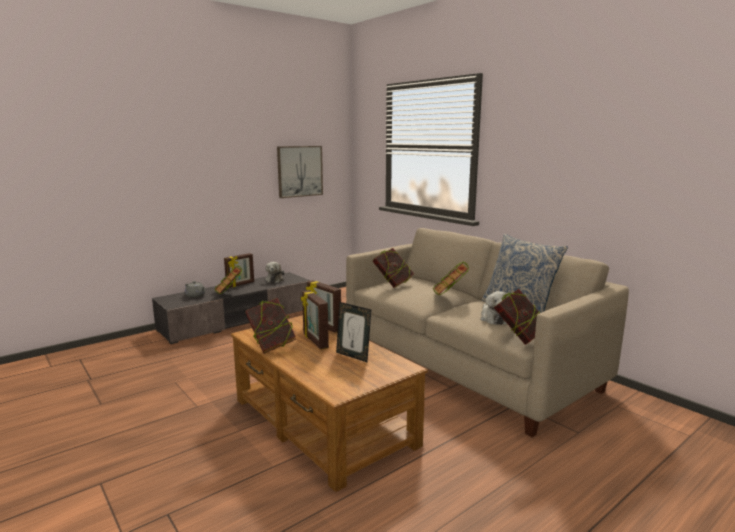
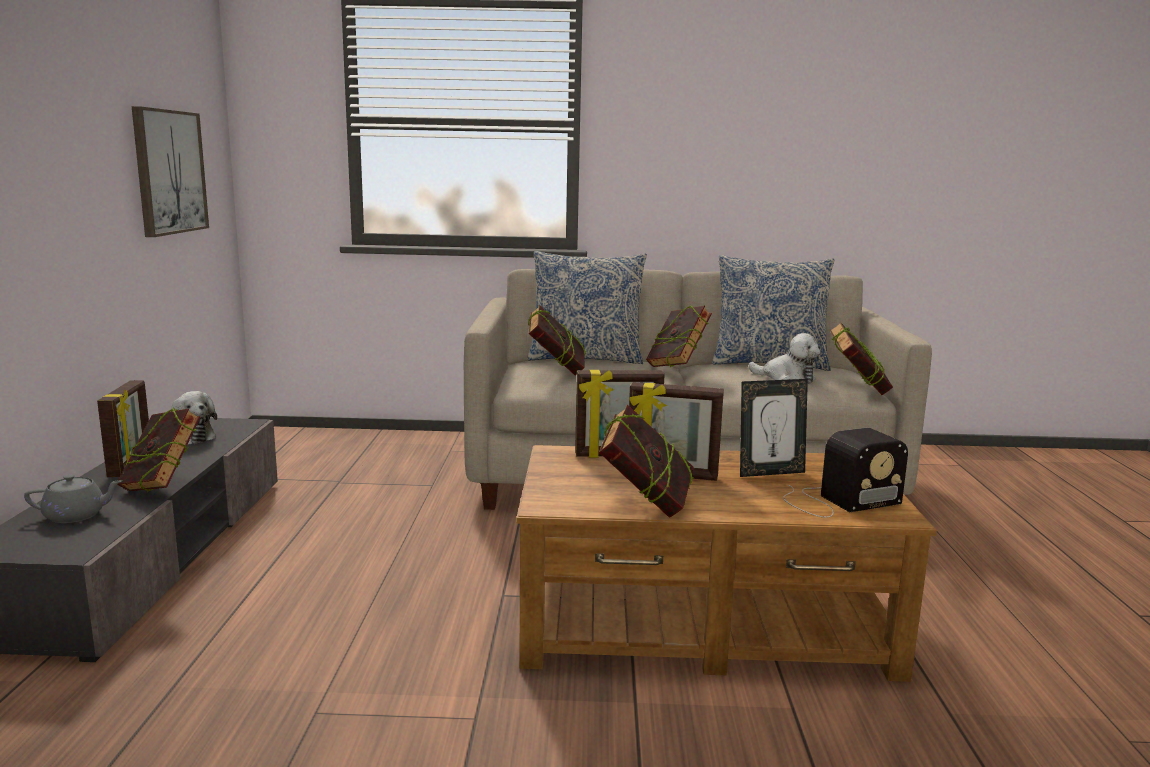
camera: 50 degrees left, 0 degrees up
(336, 377) = (837, 501): none -> radio
(430, 282) = (586, 358): none -> pillow

